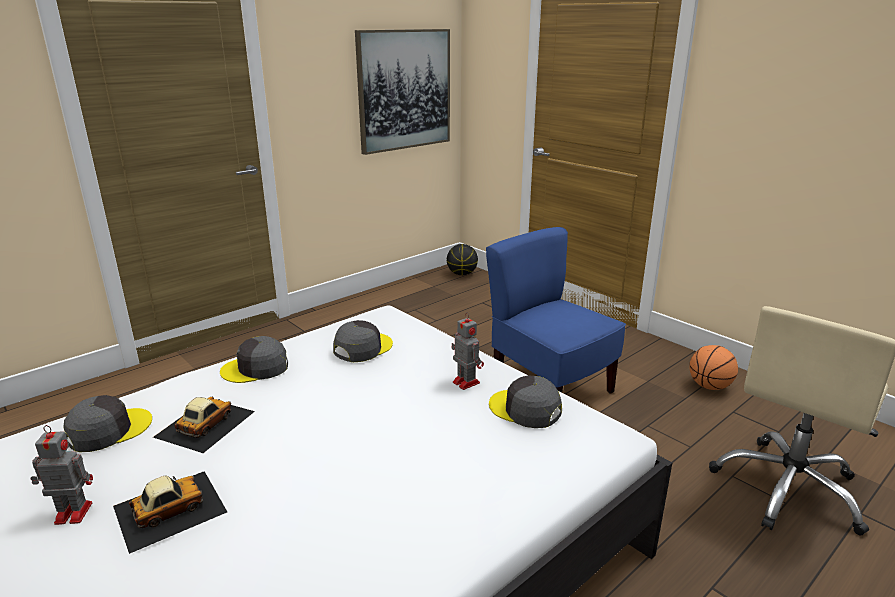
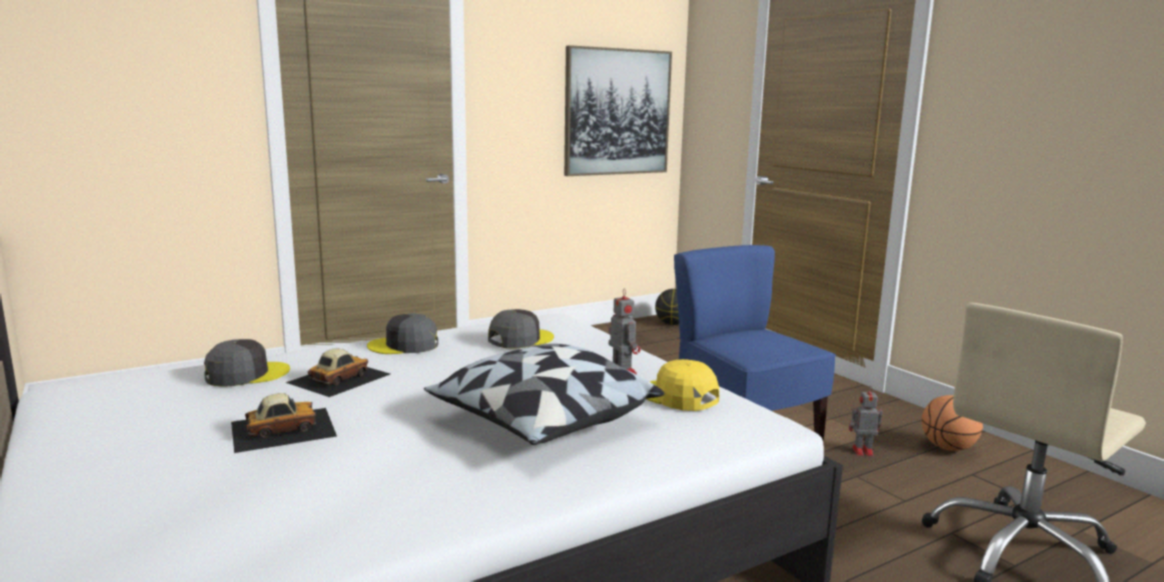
camera: 10 degrees right, 10 degrees down
(71, 513) = (192, 423): toy robot -> toy robot (861, 451)
(416, 461) = (542, 422): none -> pillow
(525, 409) = (678, 396): grey cap -> yellow cap

